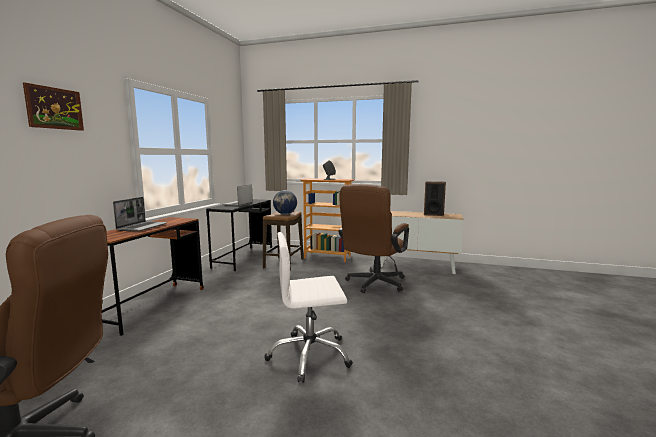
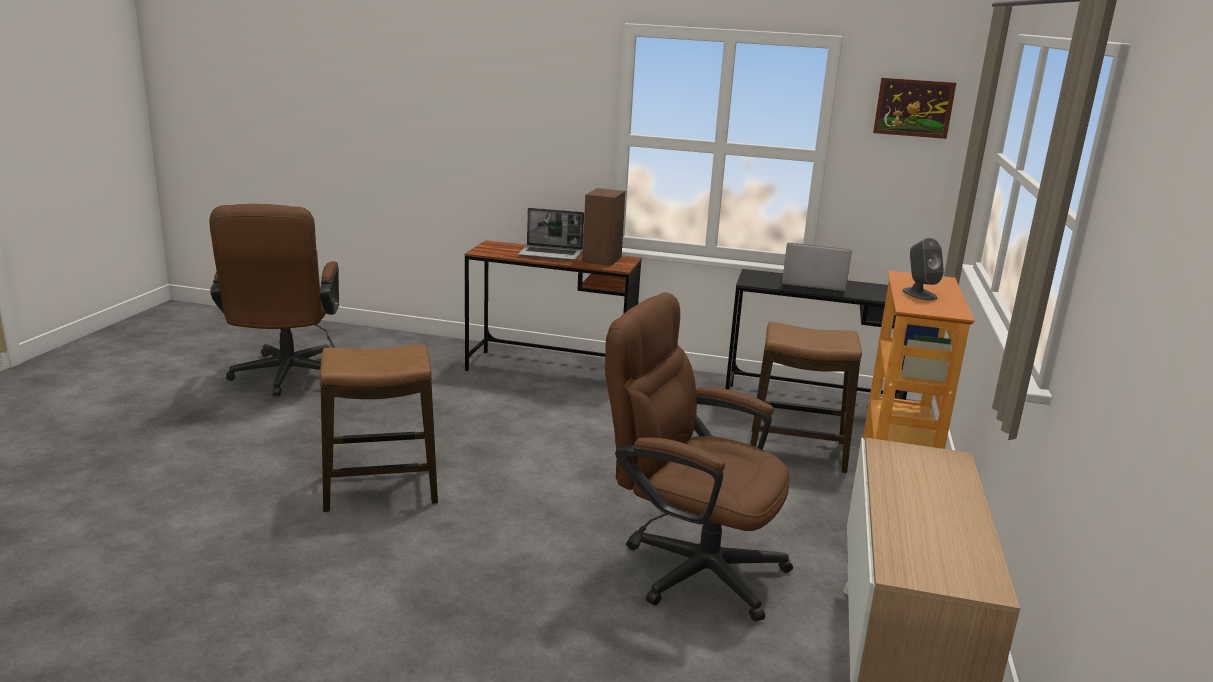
camera: 85 degrees right, 10 degrees up
(54, 108) = (511, 78): picture -> picture (913, 108)
(285, 214) = (809, 338): globe -> none
(309, 355) = (381, 488): white office chair -> stool
(433, 214) = (952, 537): speaker -> speaker (602, 259)

